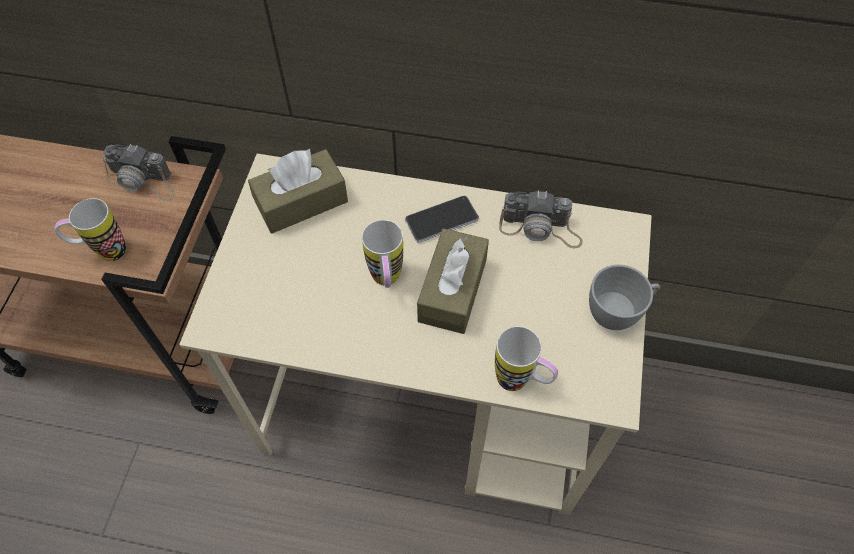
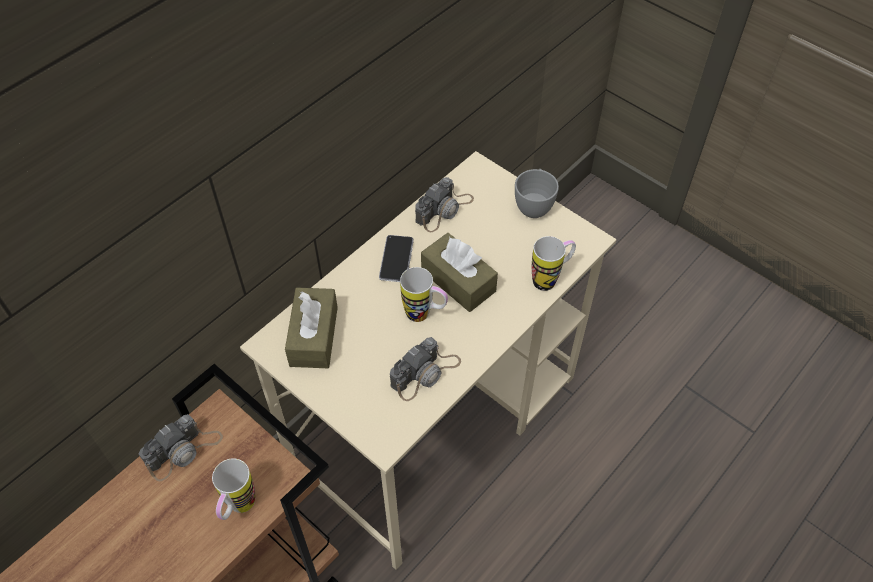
camera: 60 degrees left, 5 degrees down
(313, 320) = (425, 373): none -> camera

